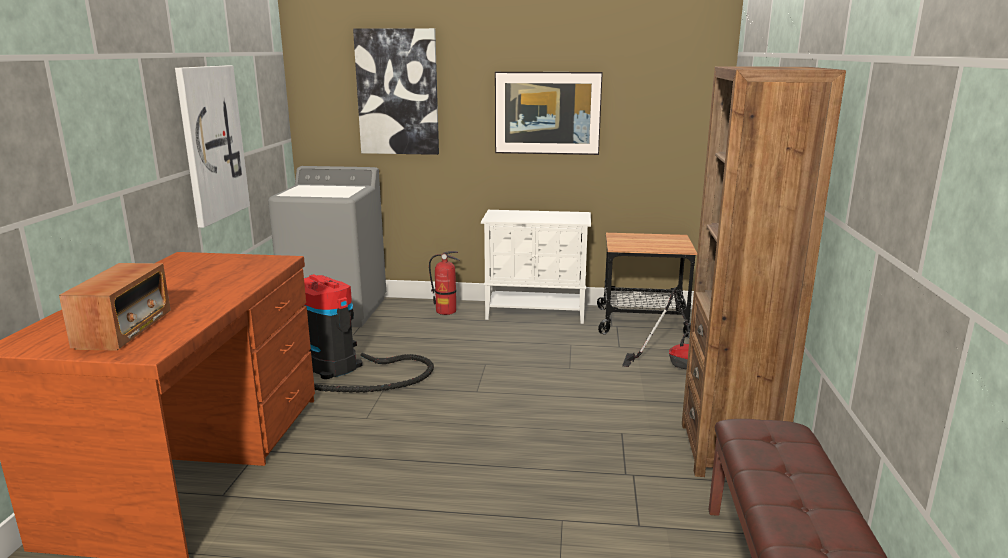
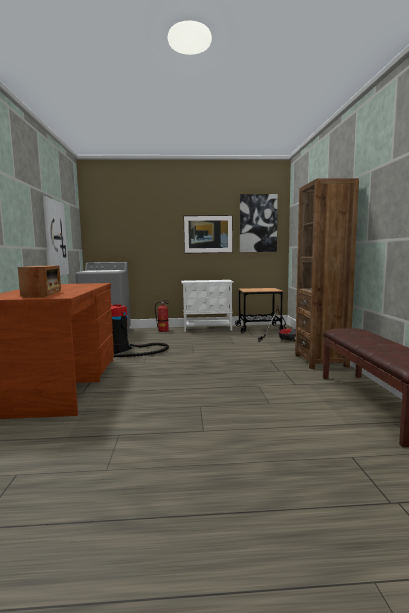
camera: 10 degrees left, 10 degrees down
(397, 92) = (137, 226): picture -> picture (258, 223)

